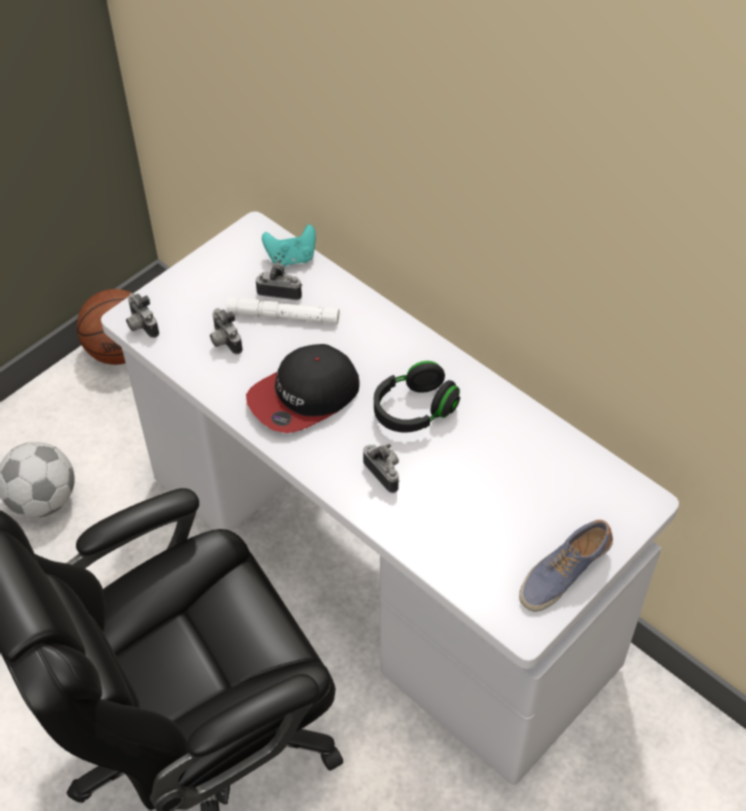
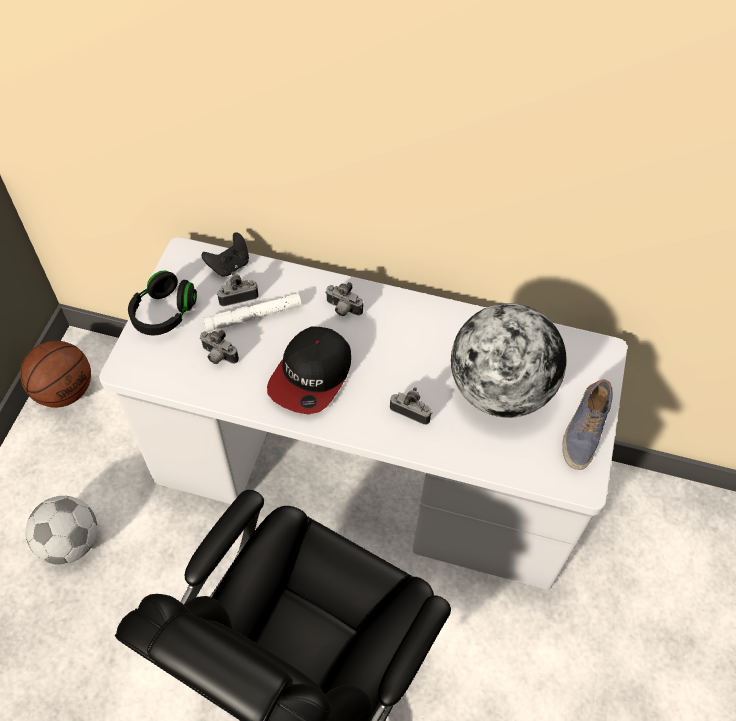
camera: 30 degrees left, 5 degrees up
(140, 326) = (139, 371): camera -> camera (342, 309)
(291, 258) = (229, 265): turquoise game controller -> black game controller
(414, 410) = (401, 351): black headphones -> black headphones (164, 313)
(495, 492) = (499, 390): none -> globe

